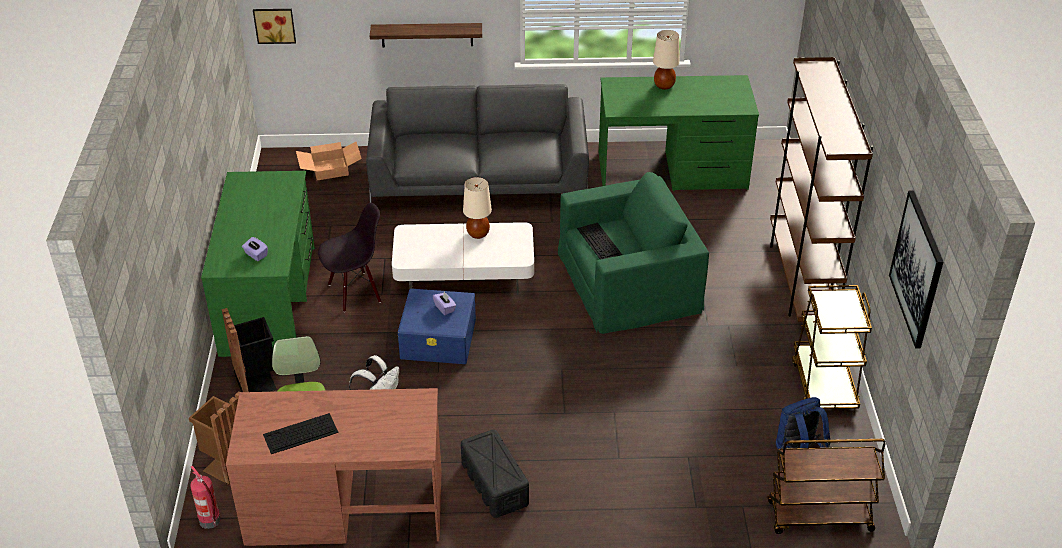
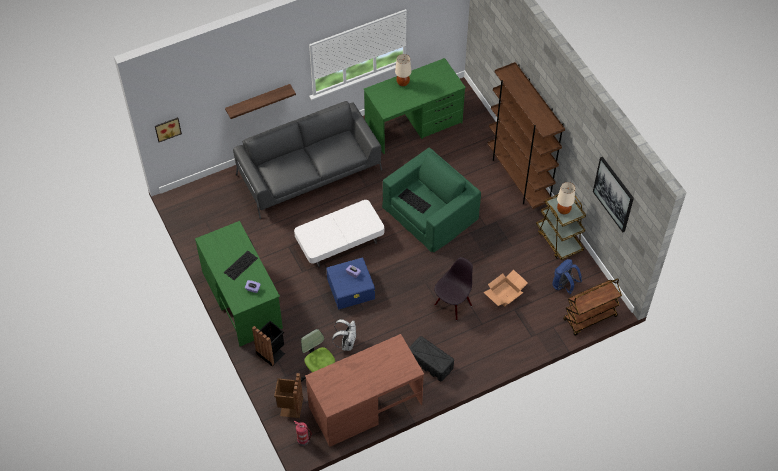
camera: 25 degrees left, 15 degrees up
(300, 434) = (351, 386): keyboard -> keyboard (240, 265)
(330, 168) = (215, 194): cardboard box -> cardboard box (504, 293)
(354, 292) = (286, 276): black chair -> black chair (452, 304)
(478, 234) = (343, 217): beige table lamp -> beige table lamp (563, 210)

